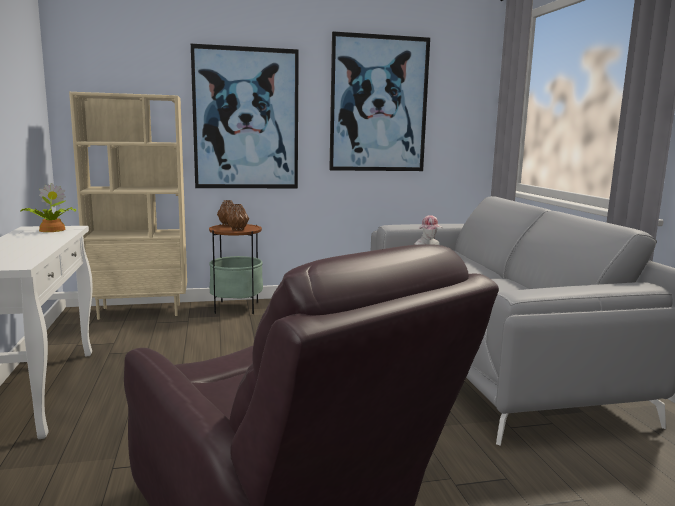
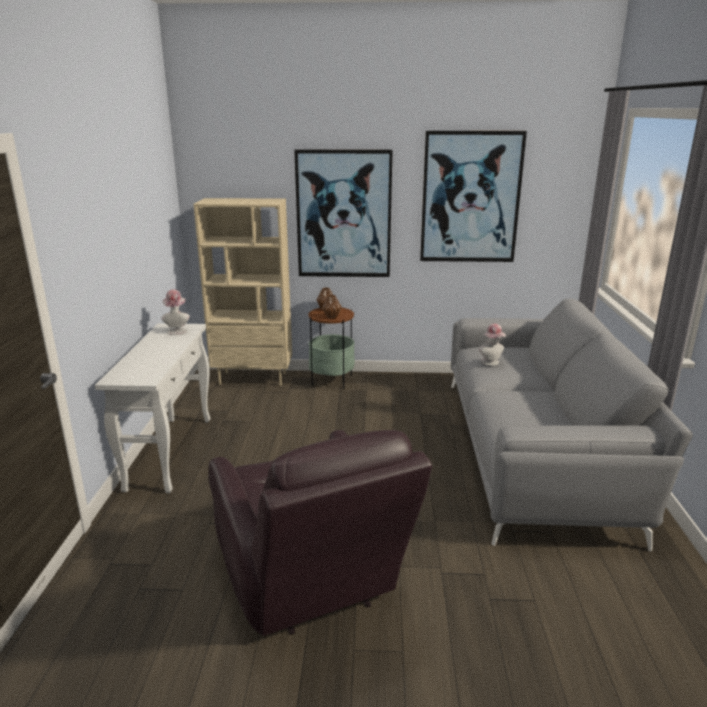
camera: 15 degrees right, 10 degrees up
(51, 230) = (177, 330): potted plant -> hat

